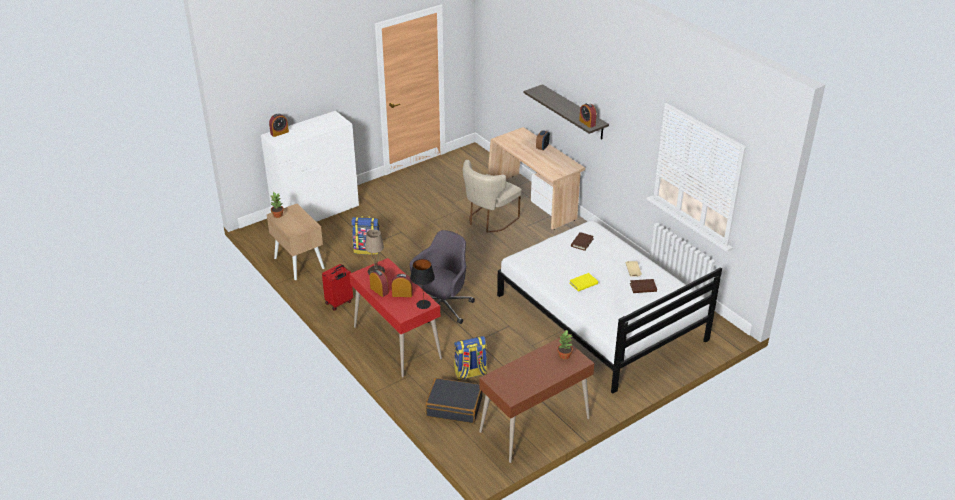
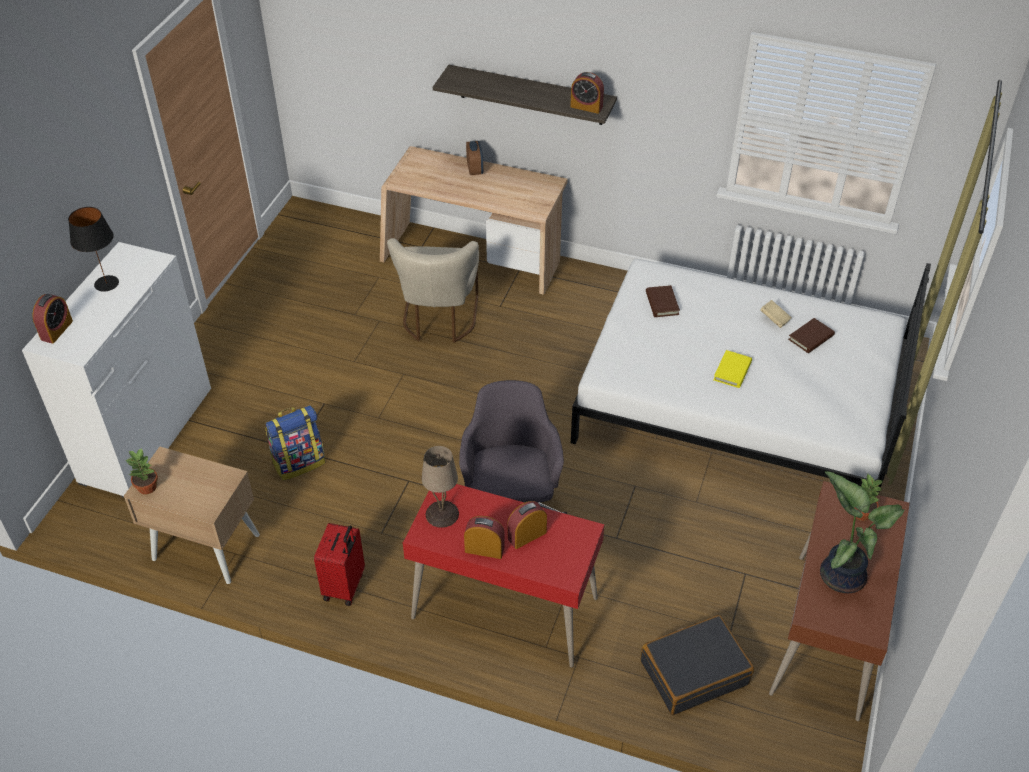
camera: 35 degrees left, 10 degrees up
(423, 304) = (578, 536): black table lamp -> black table lamp (106, 283)
(470, 373) = (660, 599): backpack -> none
(525, 372) = (842, 574): none -> potted plant

